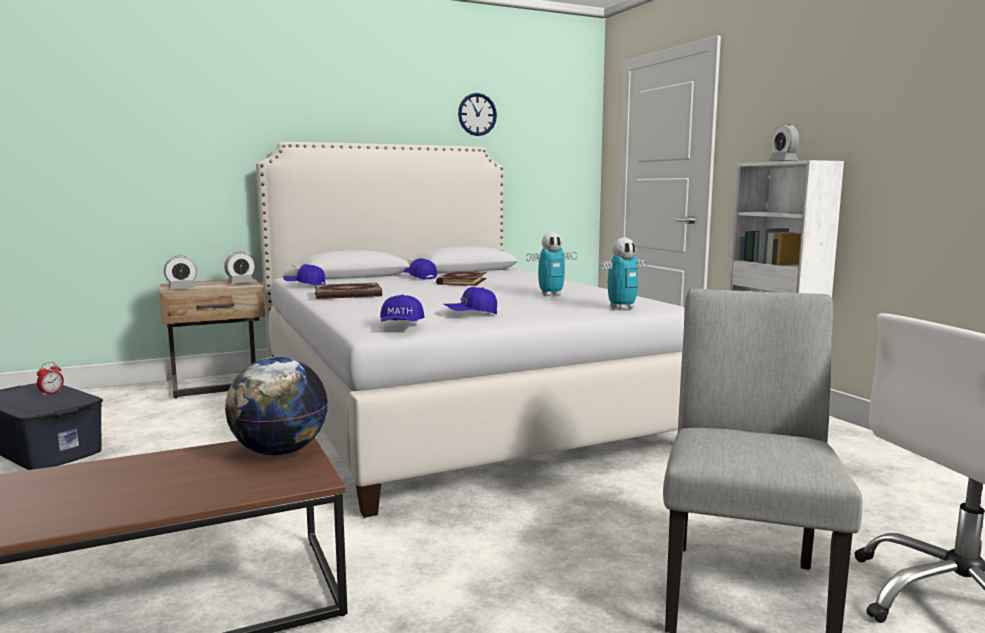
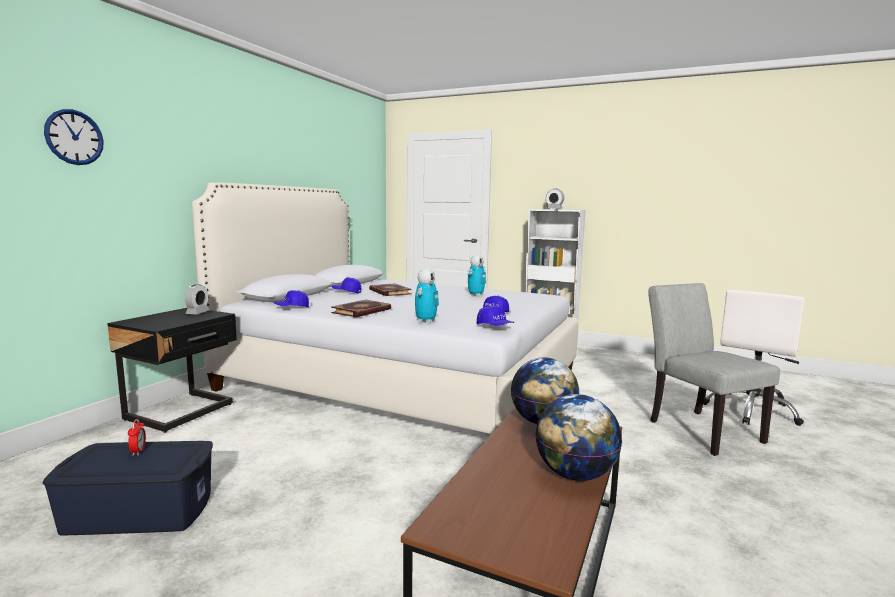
camera: 40 degrees left, 0 degrees up
(136, 504) = (574, 475): none -> globe
(181, 288) = (162, 325): alarm clock -> none
(218, 386) = (182, 412): beige nightstand -> black nightstand
(477, 114) = (326, 164): wall clock -> wall clock (74, 137)
(622, 308) = (540, 299): toy robot -> toy robot (426, 321)

